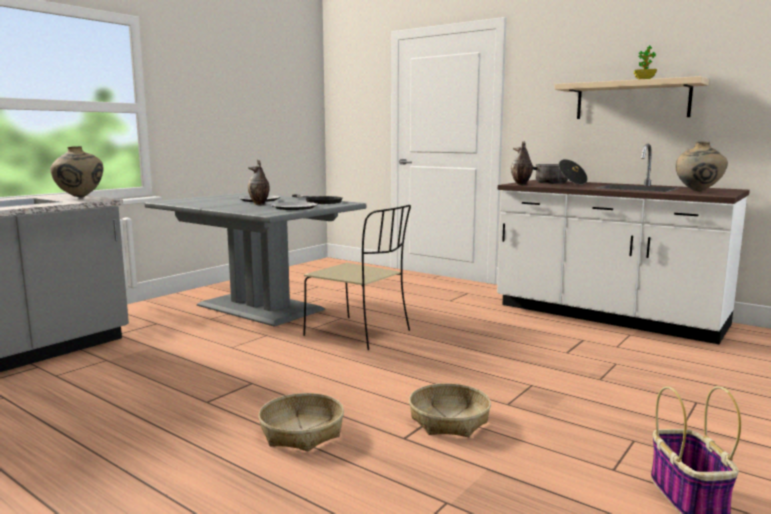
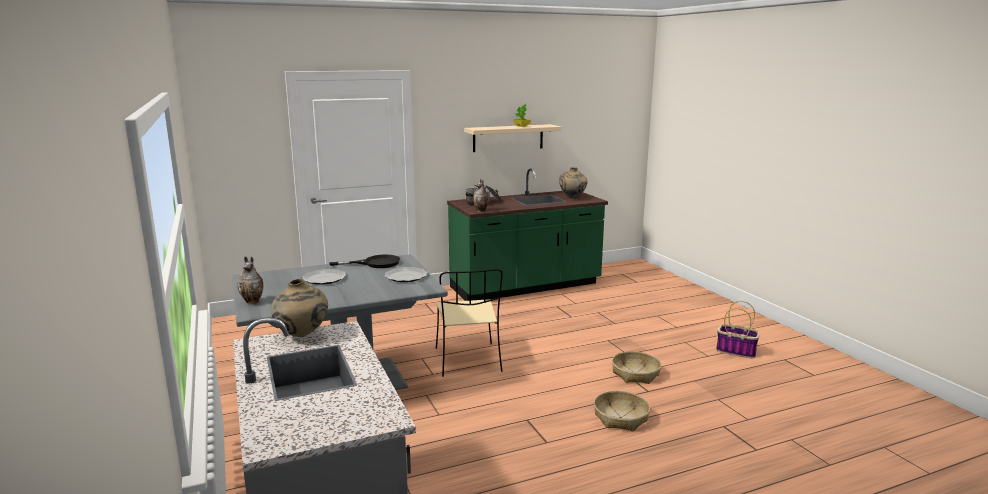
camera: 60 degrees left, 5 degrees up
(260, 204) = (359, 283): vase -> vase (253, 302)
(359, 334) = (468, 361): beige chair -> beige chair turned 105 degrees clockwise
(608, 316) = (526, 286): white counter -> green counter

